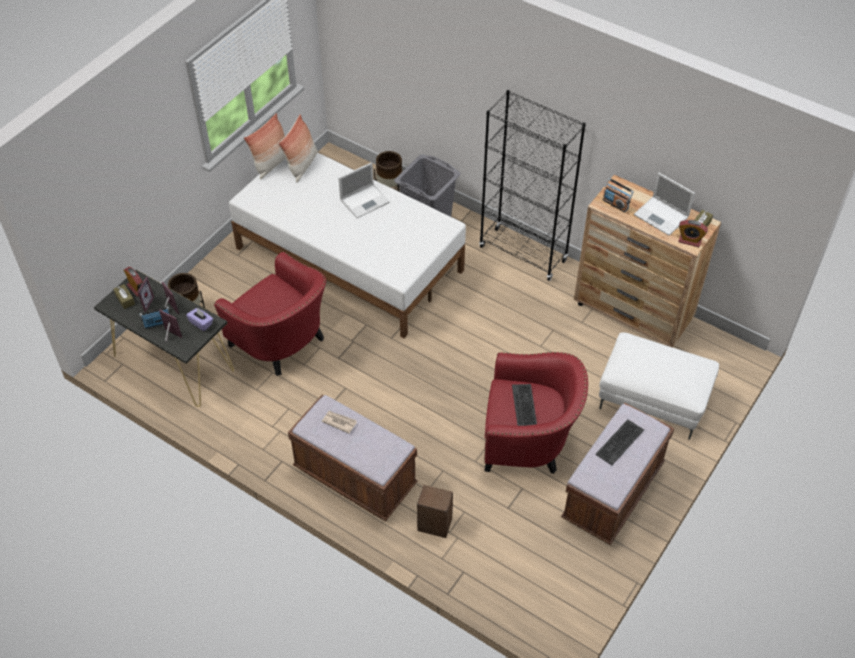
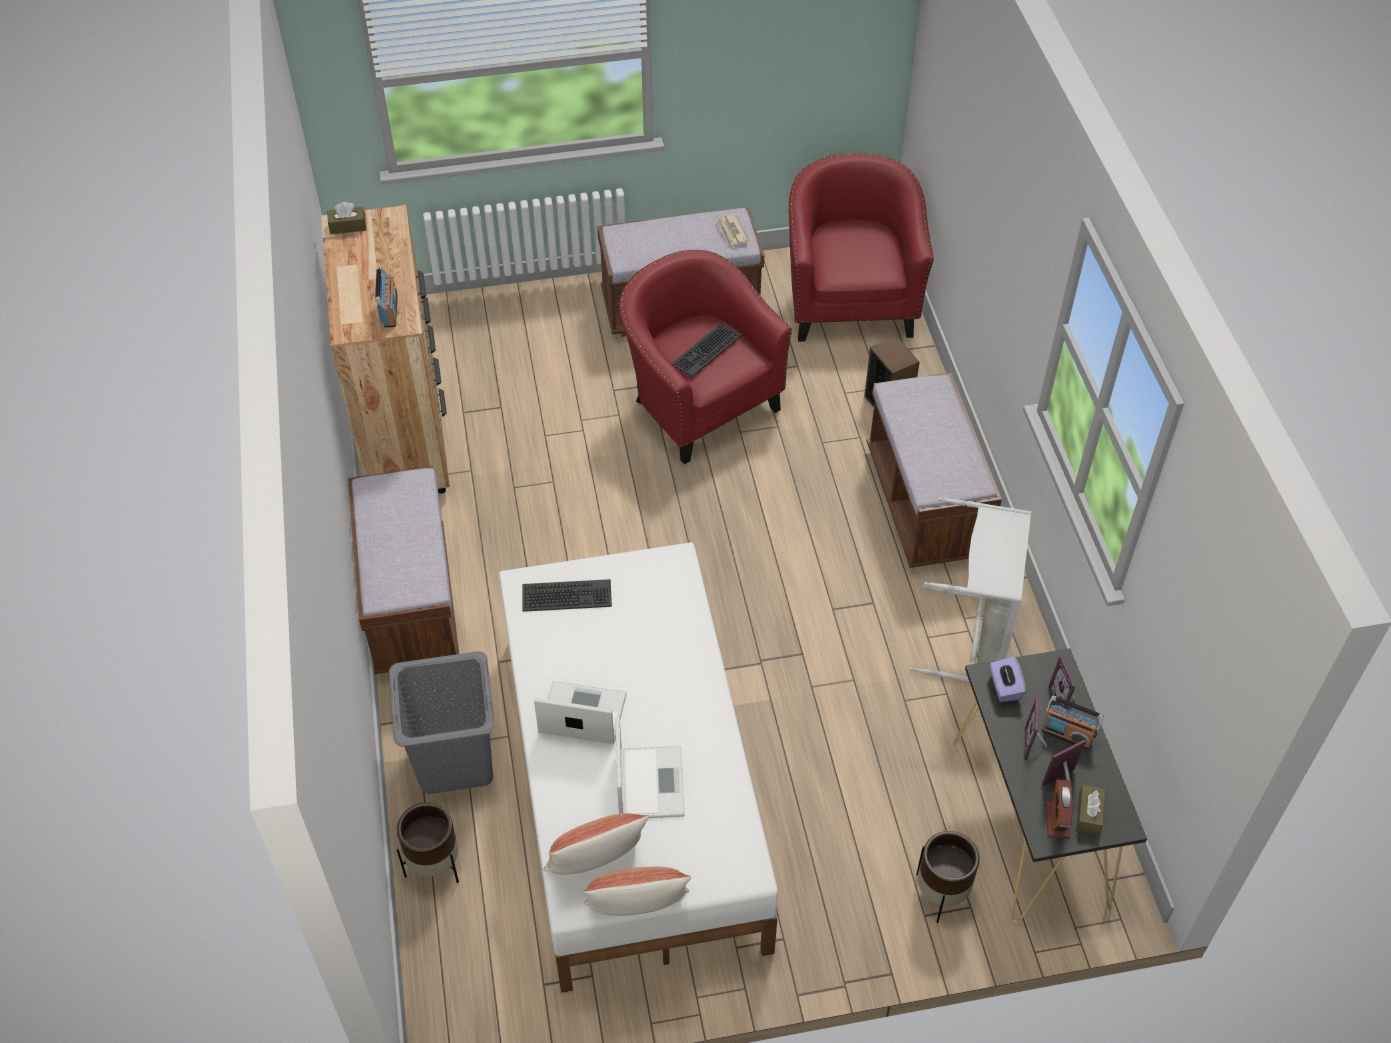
camera: 135 degrees left, 0 degrees up
(266, 424) = (974, 638): none -> grey laundry basket
(282, 343) = (853, 732): red armchair -> red armchair (850, 302)
(339, 422) = (933, 460): newspaper -> newspaper (732, 233)
(523, 254) = (411, 603): black bookcase -> brown bench
(619, 442) = (668, 244): keyboard -> keyboard (566, 597)
(653, 400) = (523, 345): white ottoman -> none
(662, 216) = (367, 263): laptop -> laptop (649, 781)
(689, 241) = (386, 221): alarm clock -> none

